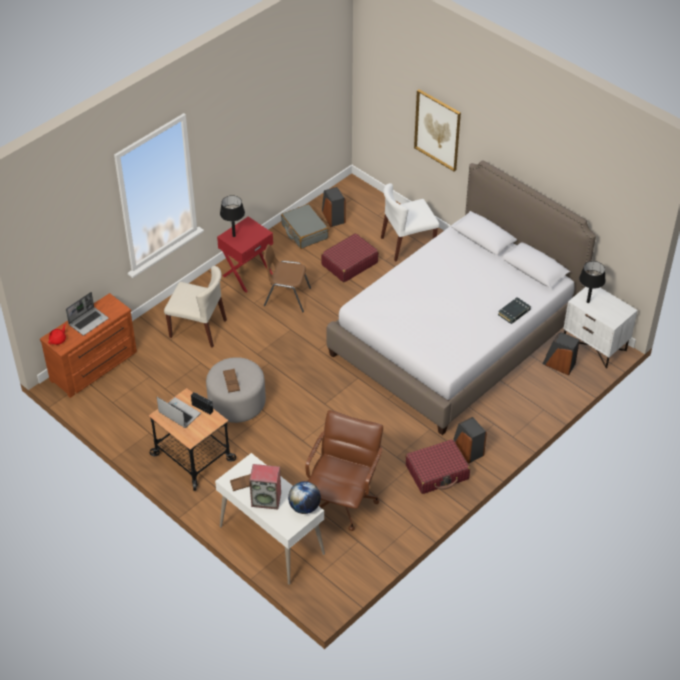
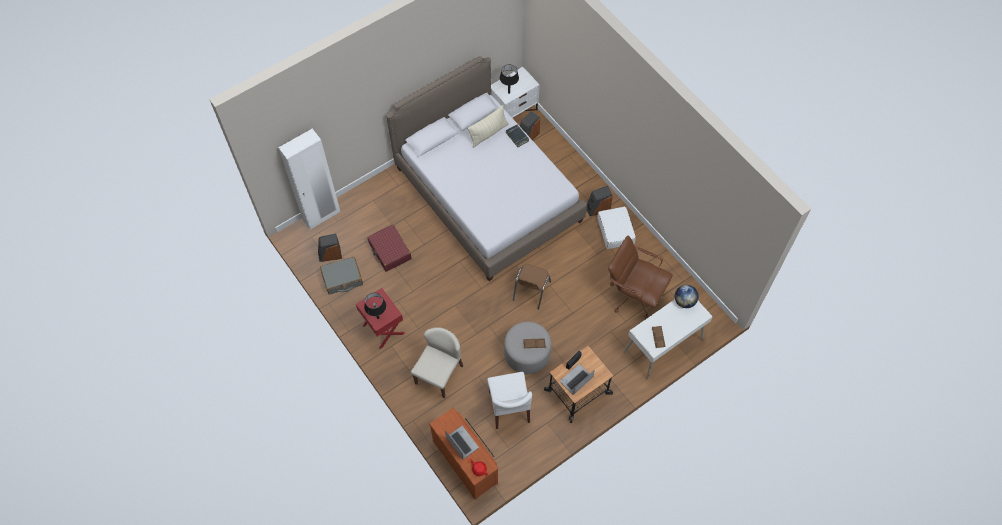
camera: 80 degrees left, 15 degrees up
(266, 499) = (675, 325): speaker -> none
(286, 297) = (417, 303): brown chair -> brown chair (530, 291)
(381, 202) = (321, 216): none -> white wardrobe
(407, 244) = (378, 206): white chair -> white chair (509, 407)
(437, 130) = (345, 127): picture -> none
(437, 472) = (615, 231): red suitcase -> white suitcase
(509, 285) = (488, 133): none -> beige pillow

